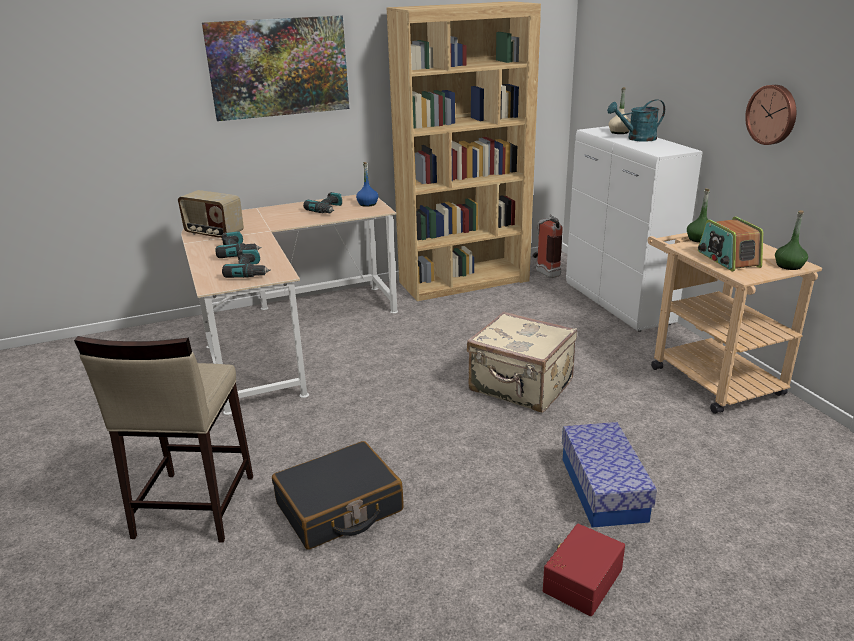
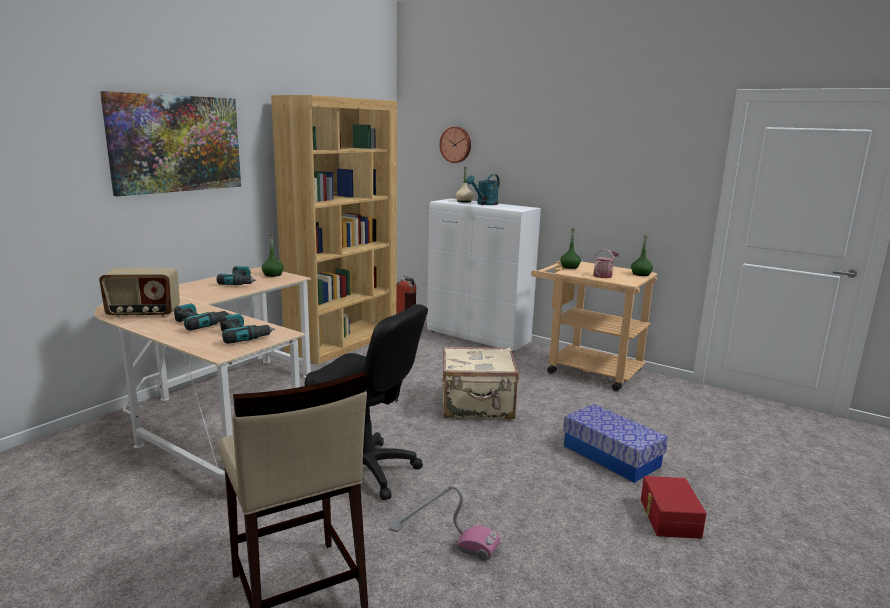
camera: 35 degrees left, 10 degrees down
(339, 508) = (443, 538): black suitcase -> vacuum cleaner
(345, 422) = (365, 471): none -> black office chair
(367, 204) = (273, 274): blue bottle -> green bottle
(727, 259) = (604, 275): radio -> watering can
(772, 114) = (599, 175): wall clock -> wall clock (456, 144)

